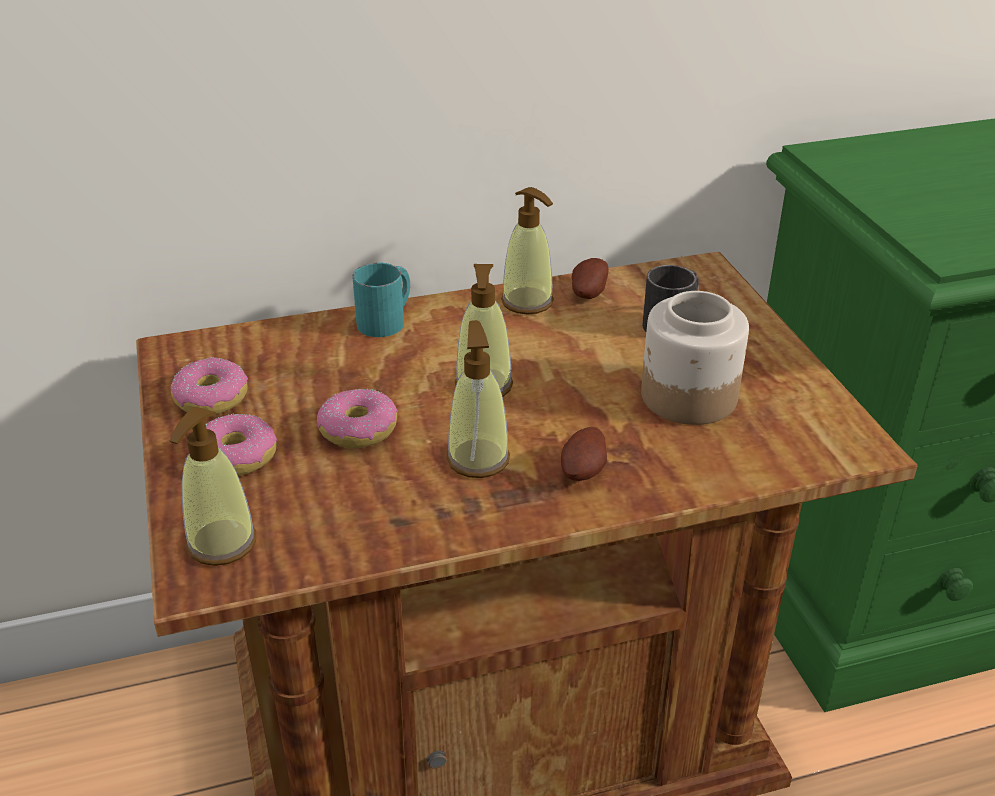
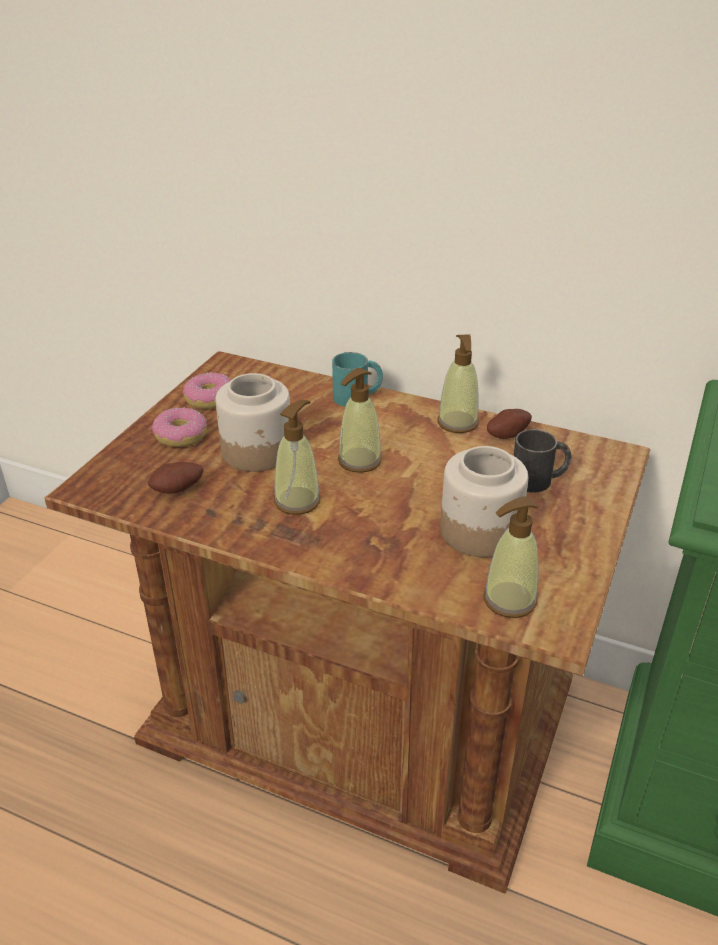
camera: 40 degrees right, 0 degrees up
(221, 543) = (117, 476): soap dispenser -> soap dispenser (509, 600)
(359, 429) = (257, 452): donut -> jar
(584, 471) = (347, 541): potato -> potato (178, 490)

